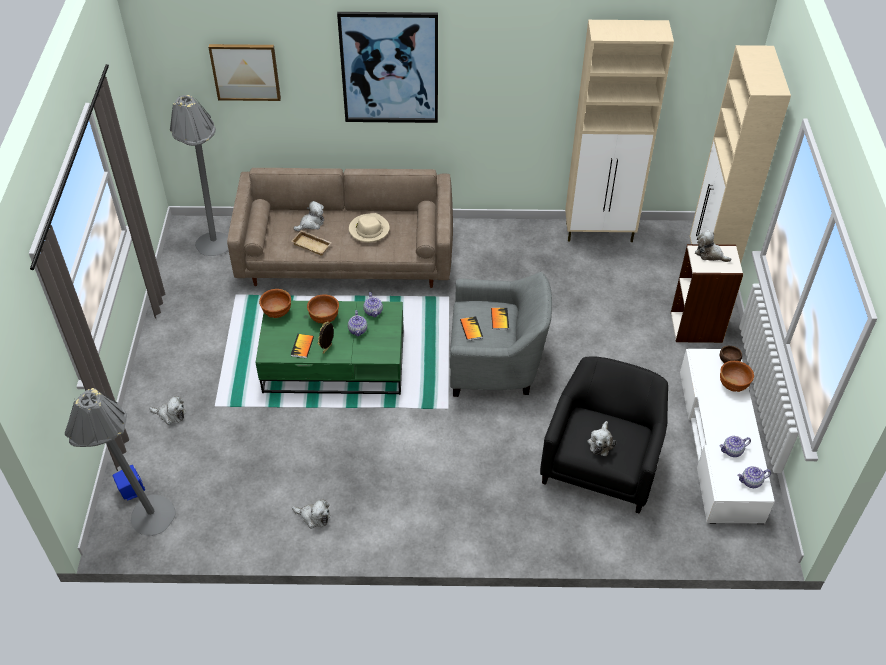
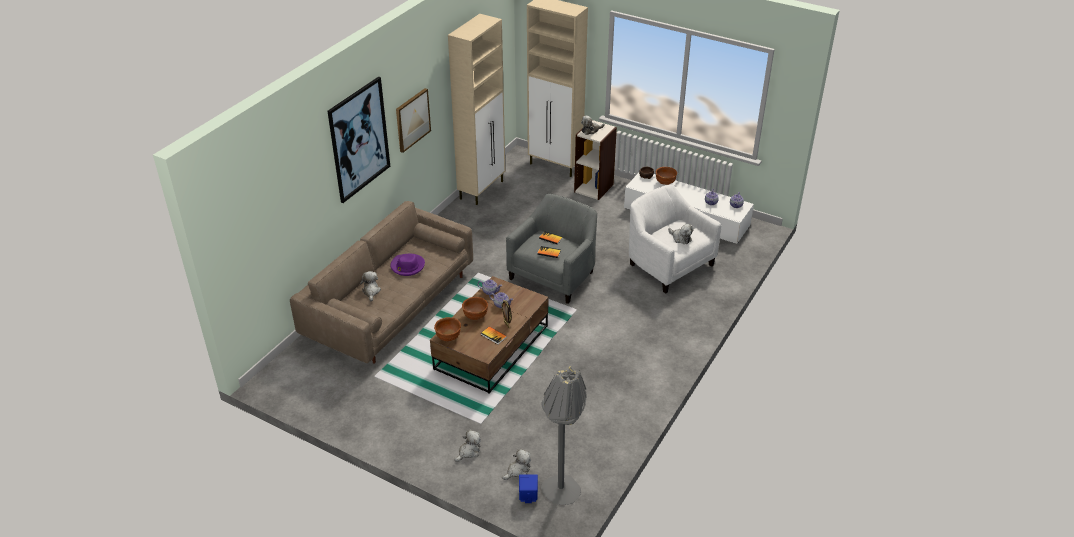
camera: 60 degrees left, 10 degrees down
(215, 238) = (298, 368): grey floor lamp -> none
(245, 71) = (279, 202): picture -> picture (412, 119)
(312, 245) = (395, 297): beige tray -> none
(313, 517) = (621, 404): plush toy -> plush toy (518, 470)
(335, 363) = (491, 347): green coffee table -> brown coffee table
(369, 230) = (407, 266): beige hat -> purple hat
(601, 463) = (667, 264): black armchair -> white armchair

